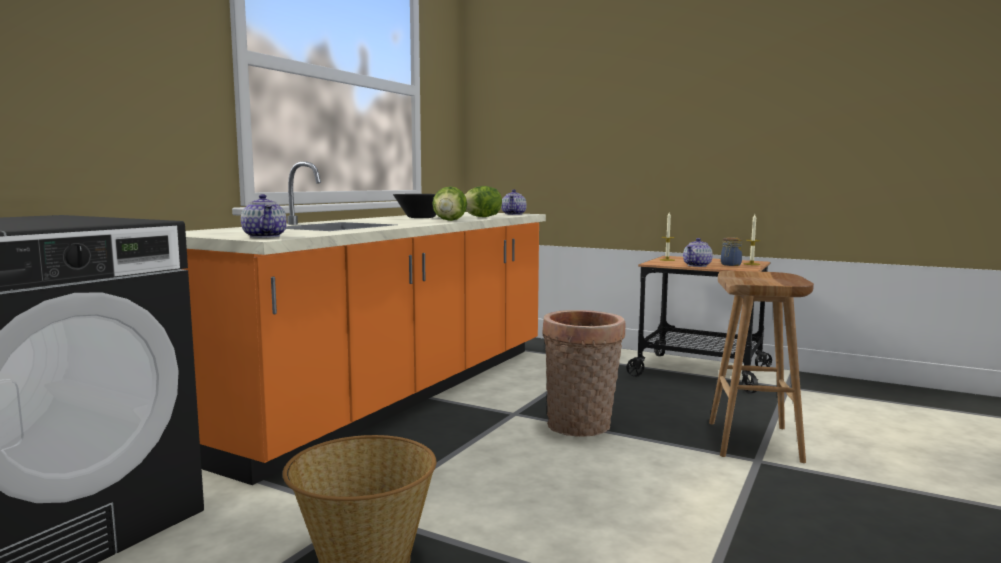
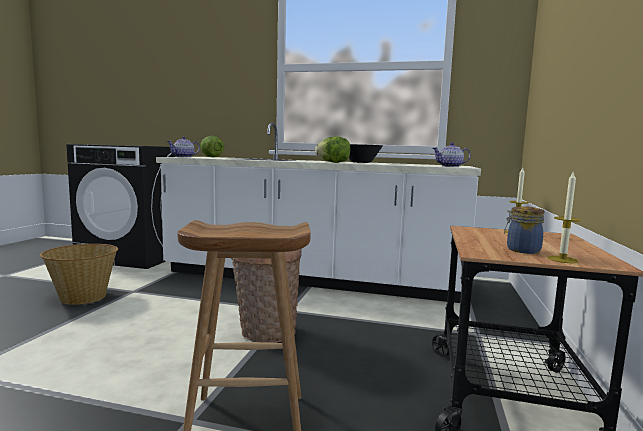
camera: 75 degrees right, 0 degrees up
(396, 393) = (312, 278): orange counter -> white counter
(481, 217) = (390, 164): lettuce -> lettuce (211, 157)
(697, 265) = (480, 239): teapot -> none

